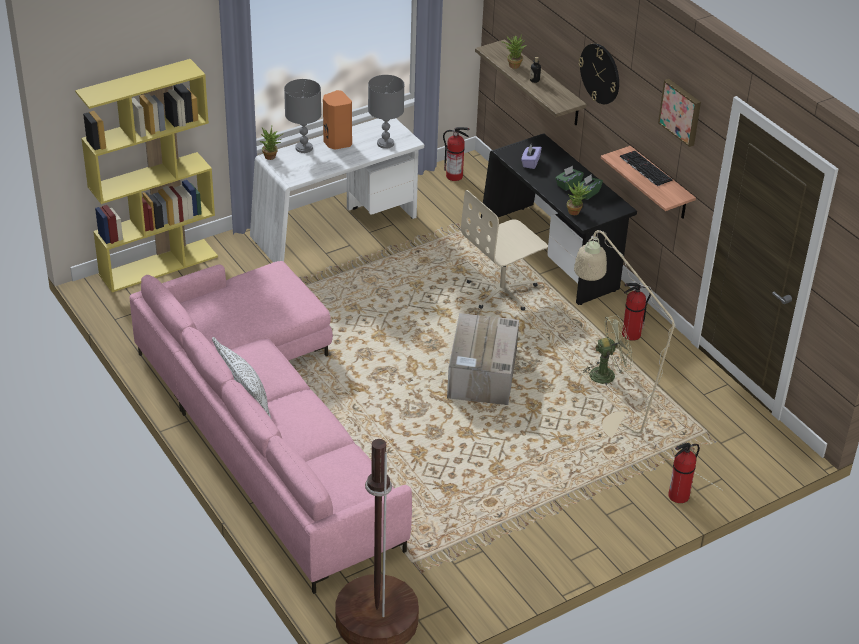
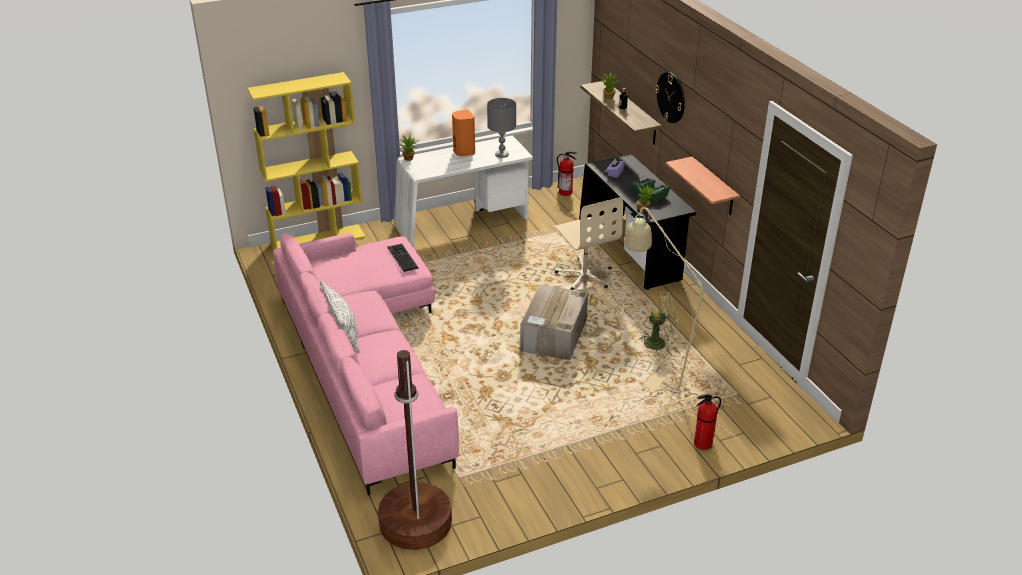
camera: 10 degrees right, 5 degrees down
(303, 148) = (436, 154): grey table lamp -> none
(502, 291) = (585, 275): beige office chair -> beige office chair turned 90 degrees counterclockwise
(630, 334) = (685, 314): fire extinguisher -> none
(644, 168) = (700, 172): keyboard -> keyboard (401, 257)
(681, 112) = (729, 121): picture -> none

